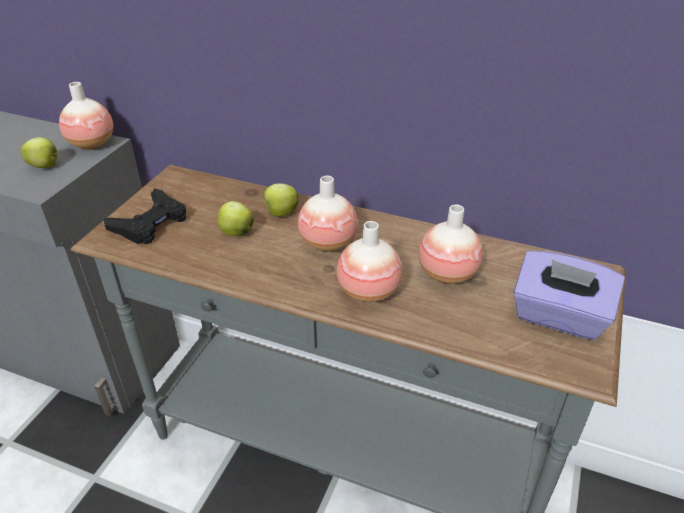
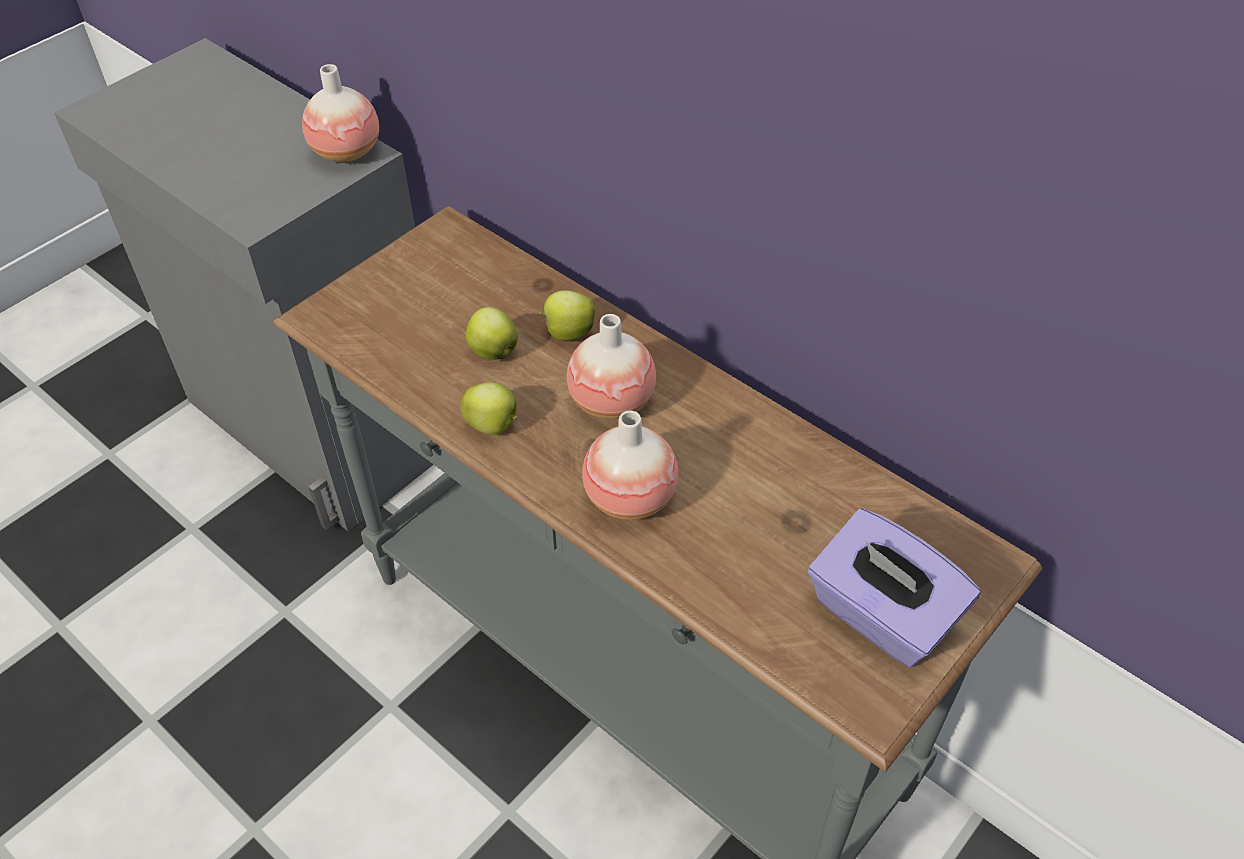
camera: 20 degrees right, 10 degrees up
(45, 166) = (273, 180): apple -> apple (493, 426)
(150, 223) = (384, 306): black game controller -> none
(447, 274) = (757, 500): vase -> none

